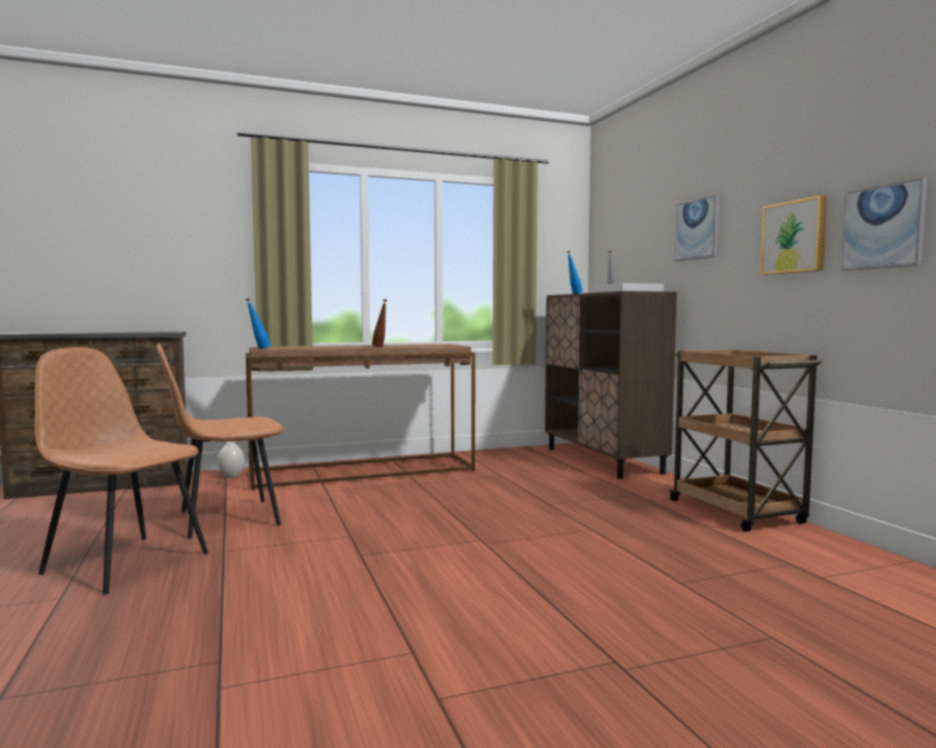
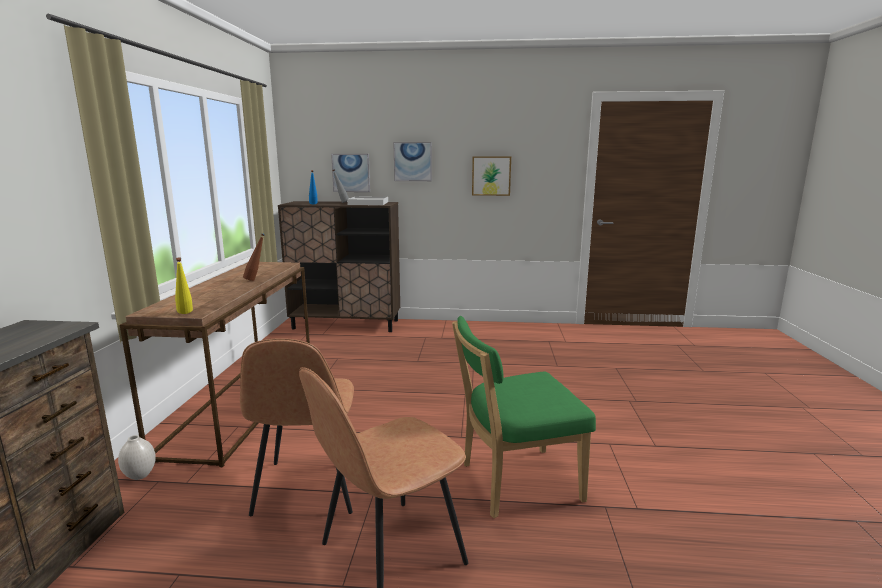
camera: 65 degrees left, 10 degrees up
(258, 348) = (185, 314): blue bottle -> yellow bottle
(263, 597) = (514, 483): none -> green chair
(737, 512) = (478, 328): brown cart -> none
(883, 227) = (542, 177): picture -> picture (351, 173)

